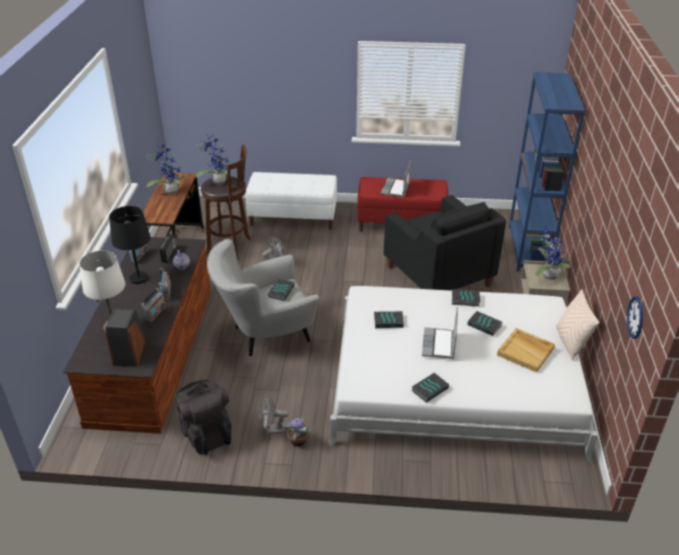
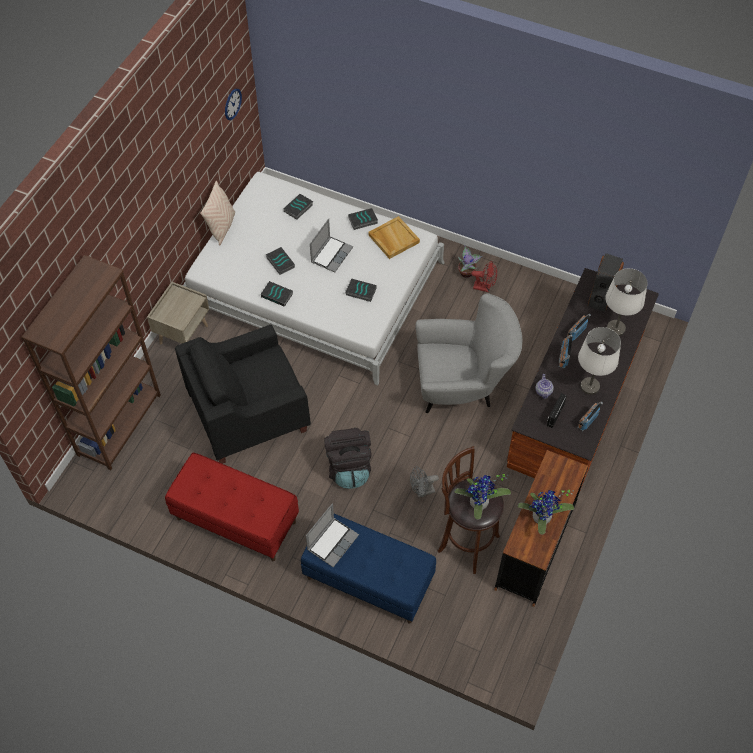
camera: 160 degrees left, 20 degrees up
(139, 278) = (590, 386): black table lamp -> white table lamp
(206, 433) = (539, 300): black backpack -> black backpack (349, 468)
(272, 430) = (484, 287): grey fan -> red fan
(280, 291) = (444, 366): book -> book (298, 208)
(293, 217) = (368, 580): white bench -> blue bench
(396, 189) = (240, 497): laptop -> laptop (332, 541)
(437, 276) = (248, 414): black armchair -> black armchair turned 105 degrees counterclockwise
(526, 351) = (266, 227): beige tray -> beige tray (393, 238)
(528, 249) = (119, 424): blue bookcase -> brown bookcase
(548, 275) = (173, 308): potted plant -> none

